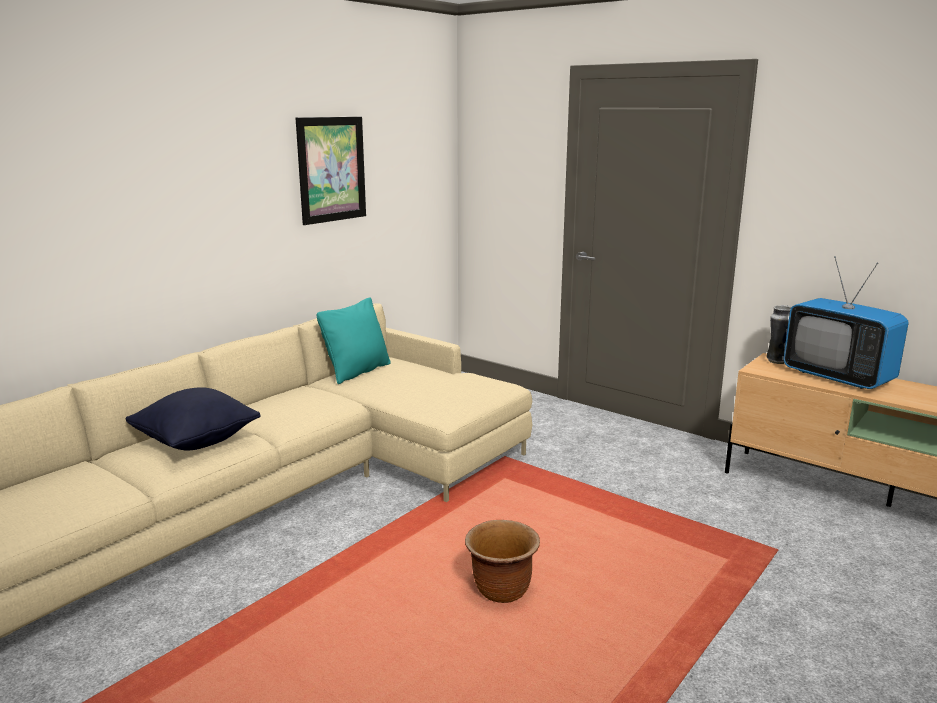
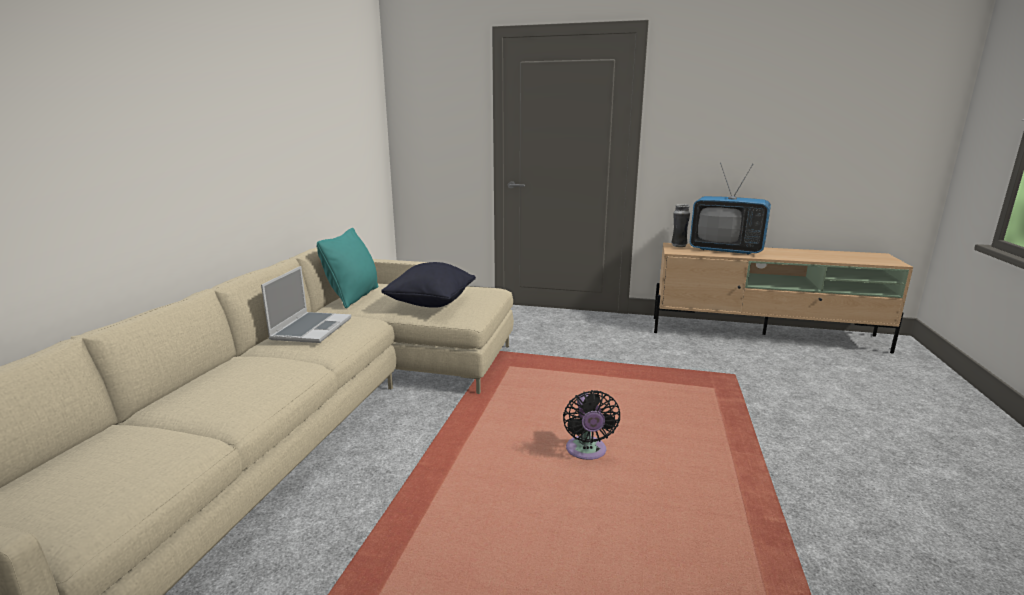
camera: 25 degrees left, 0 degrees up
(196, 442) = (247, 378): black pillow -> black pillow (431, 303)
(285, 402) = (311, 328): none -> laptop
(331, 169) = (301, 107): picture -> none
(502, 591) = (586, 452): brown planter -> black fan

